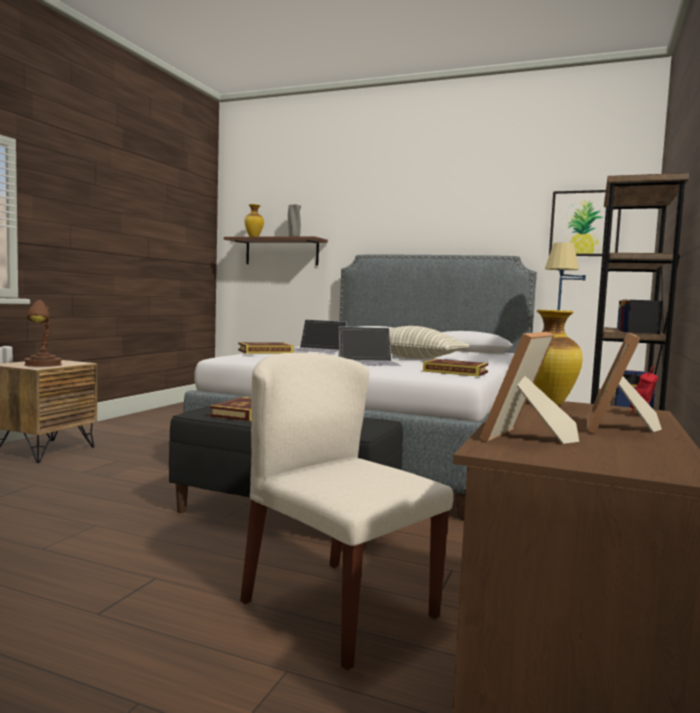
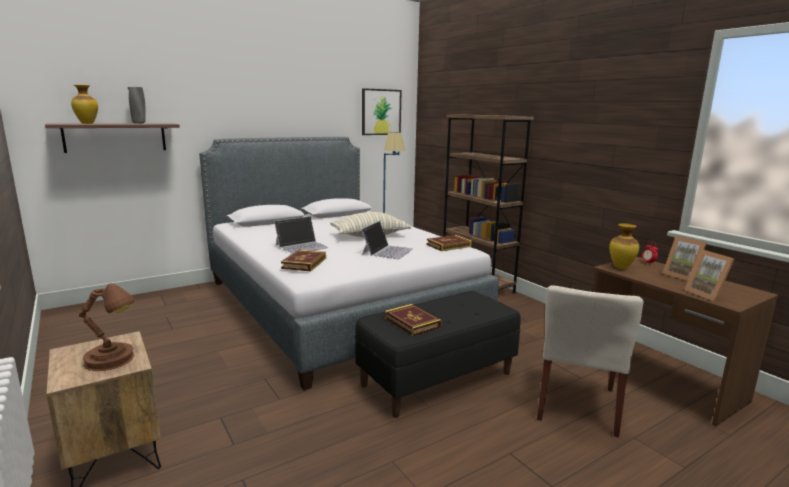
camera: 55 degrees left, 10 degrees up
(337, 608) = (577, 404): beige chair -> beige chair turned 60 degrees counterclockwise

